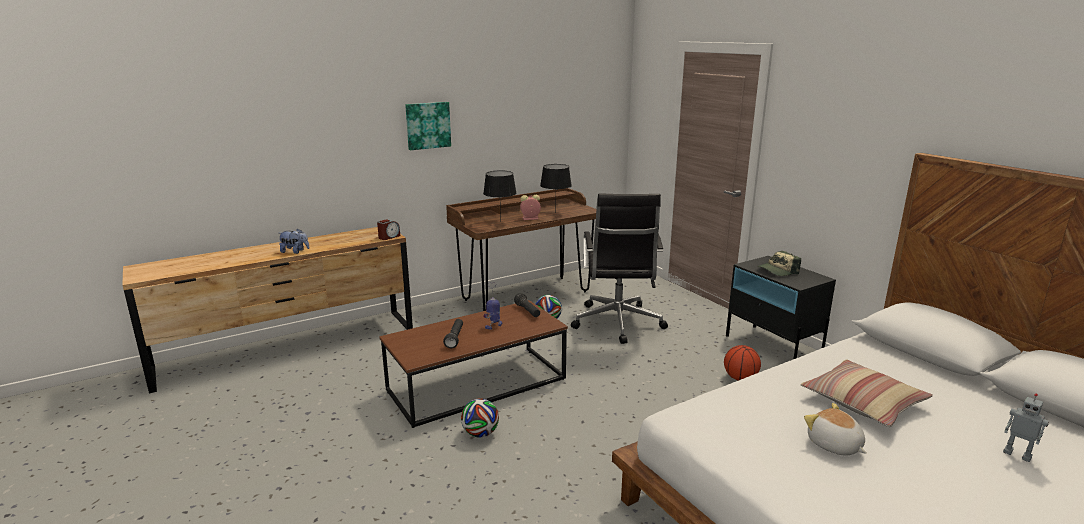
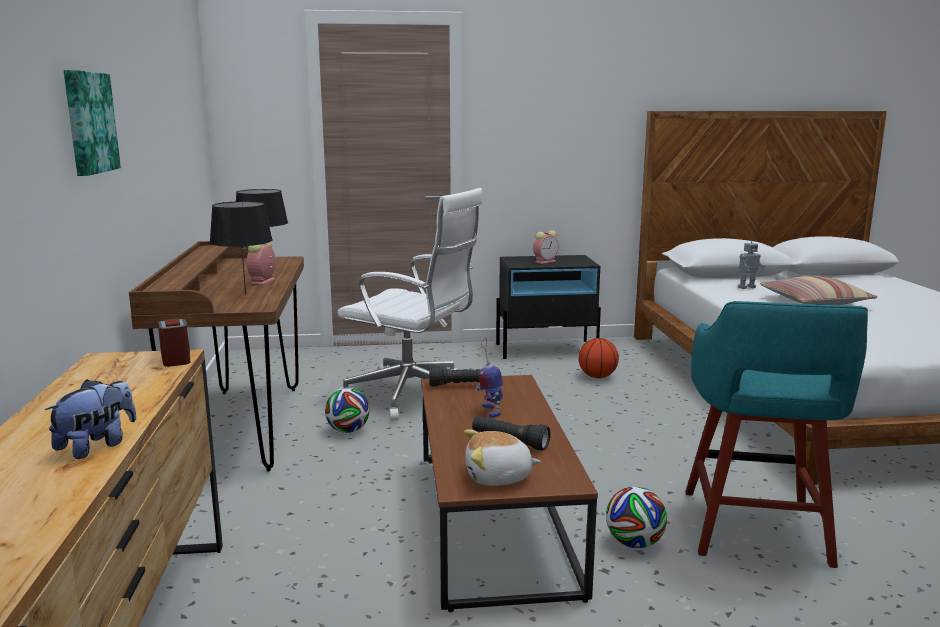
camera: 65 degrees left, 5 degrees down
(528, 478) = (755, 530): none -> turquoise stool
(617, 323) = (413, 395): black office chair -> white office chair
(777, 271) = (545, 261): cap -> alarm clock
(834, 445) = (885, 323): plush toy -> plush toy (498, 477)
(1017, 454) = (892, 291): toy robot -> toy robot (746, 287)

